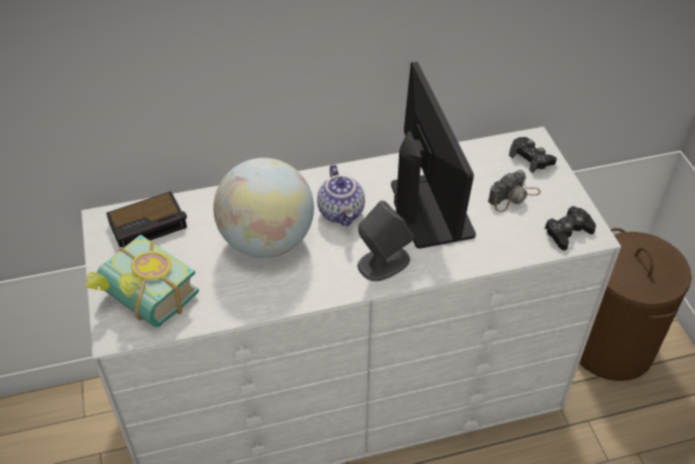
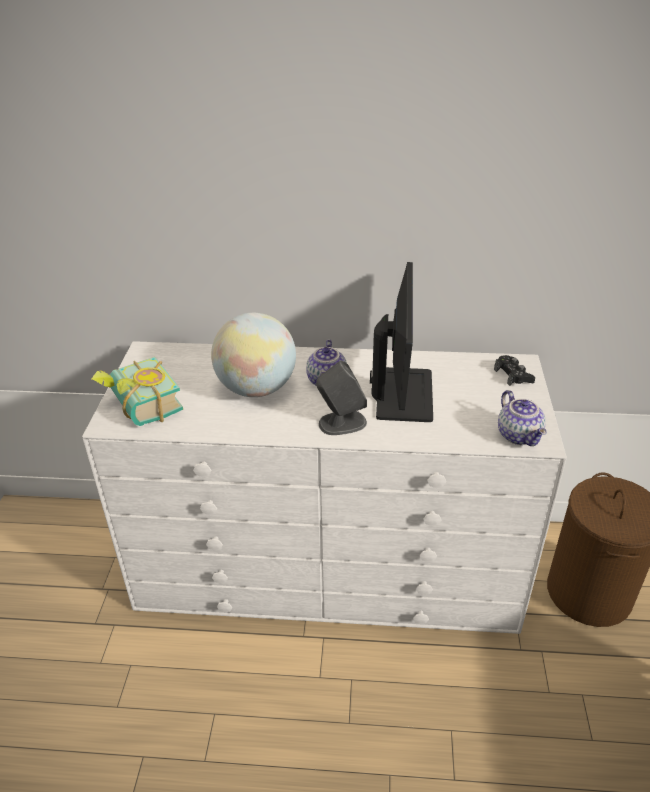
camera: 20 degrees right, 10 degrees down
(149, 224) = (175, 359): alarm clock -> none
(514, 196) = (483, 399): camera -> none
(568, 232) = (520, 435): black game controller -> teapot

